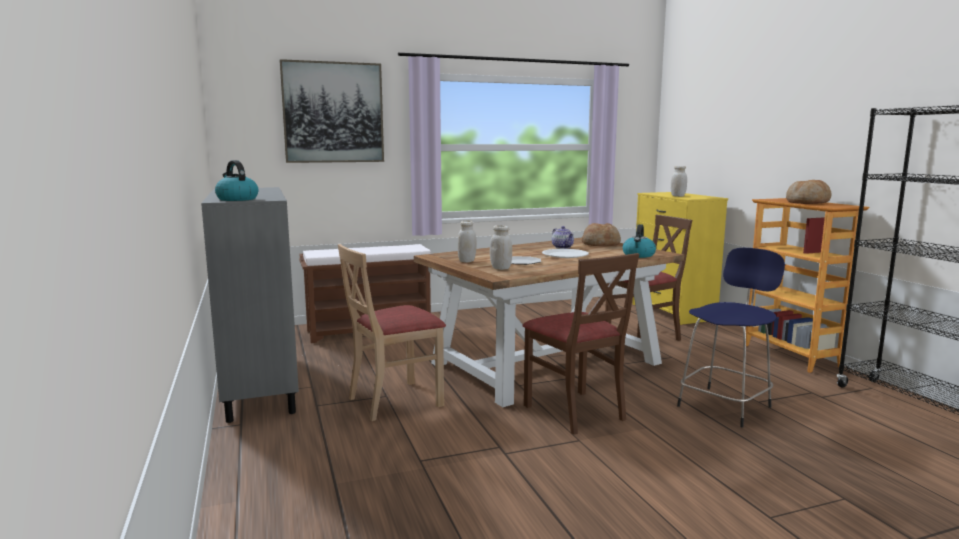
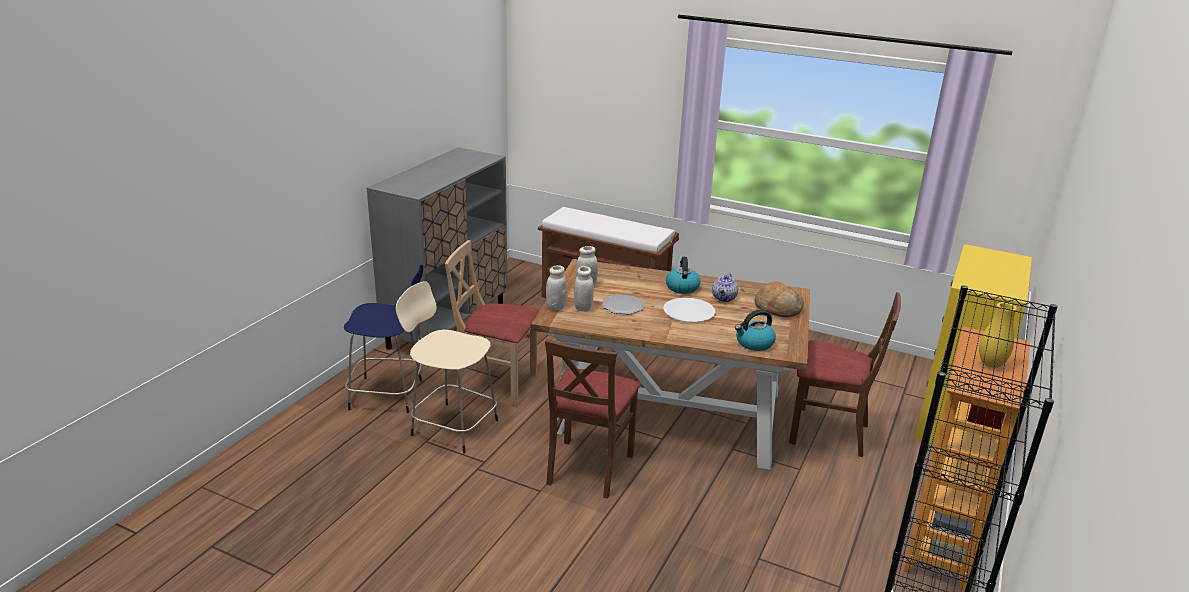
camera: 45 degrees right, 15 degrees up
(237, 199) = (399, 186): kettle -> kettle (682, 287)
(333, 112) = (614, 71): picture -> none
(420, 440) = (452, 426): none -> beige stool
(678, 196) = (975, 273): white jar -> white jar (556, 307)
(725, 405) = (718, 541): blue stool -> blue stool (389, 395)
(808, 202) = (990, 364): bread -> yellow vase

